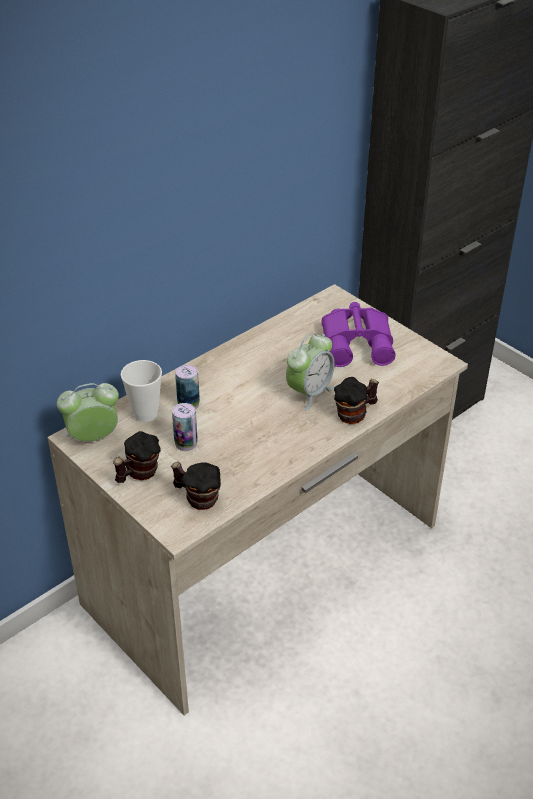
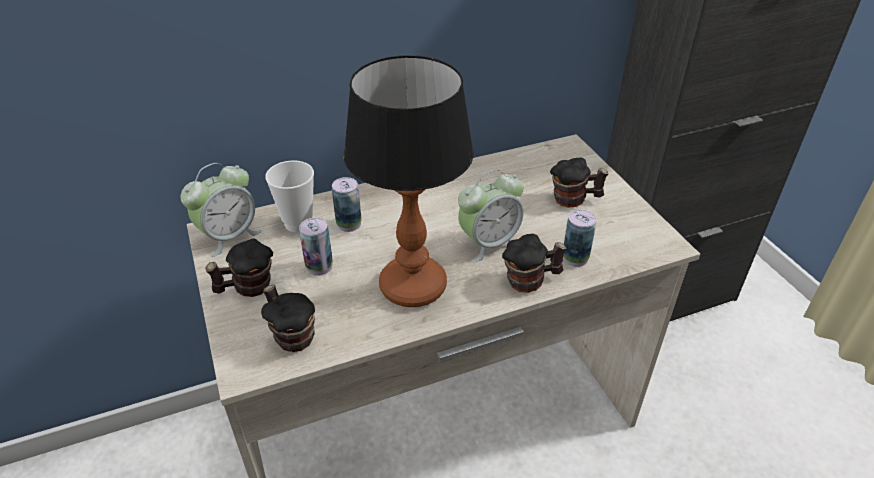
camera: 20 degrees right, 0 degrees up
(93, 438) = (229, 236): alarm clock -> alarm clock turned 135 degrees clockwise
(269, 441) = (413, 287): none -> table lamp
(358, 342) = (574, 200): purple binoculars -> mug
(379, 389) = (575, 258): none -> can

